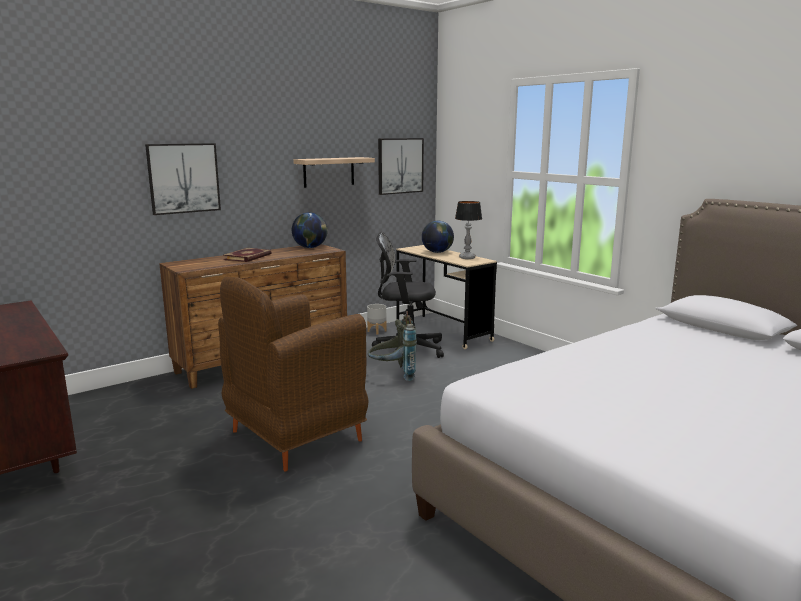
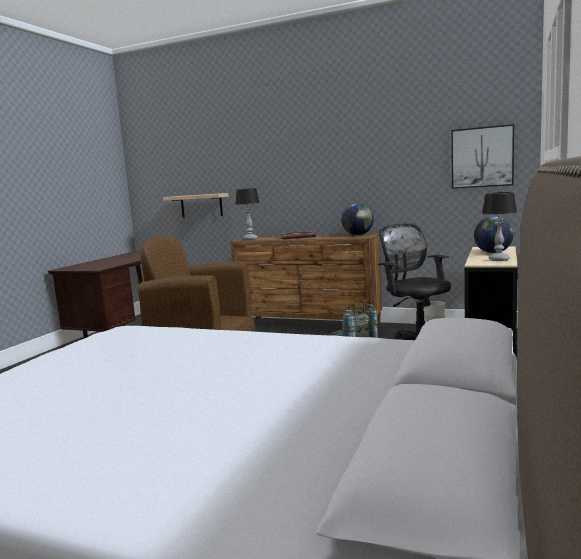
camera: 60 degrees right, 5 degrees down
(183, 178) = (268, 175): picture -> none
(192, 266) = (250, 239): none -> table lamp
(329, 172) = (392, 167): shelf -> shelf (201, 205)

